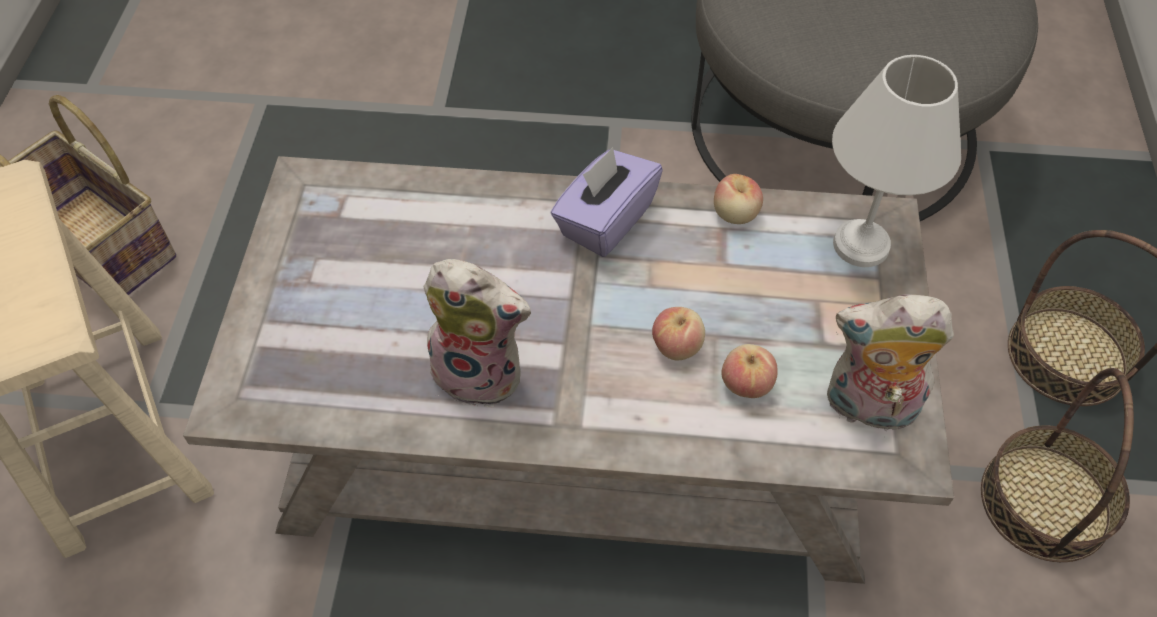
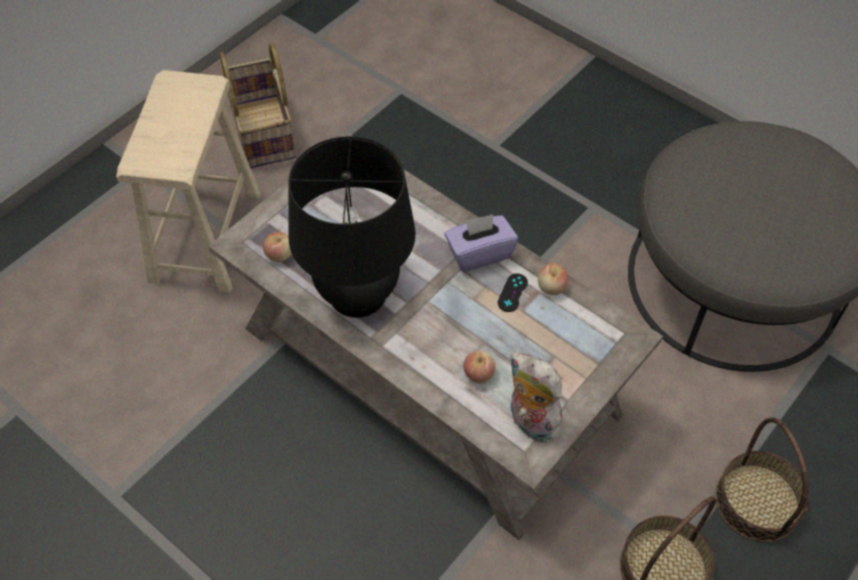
camera: 35 degrees right, 0 degrees up
(482, 371) = (357, 293): plush toy -> black table lamp
(676, 346) = (460, 336): apple -> apple (280, 255)
(693, 248) = (512, 293): none -> black game controller
(861, 242) = (606, 340): white table lamp -> none

